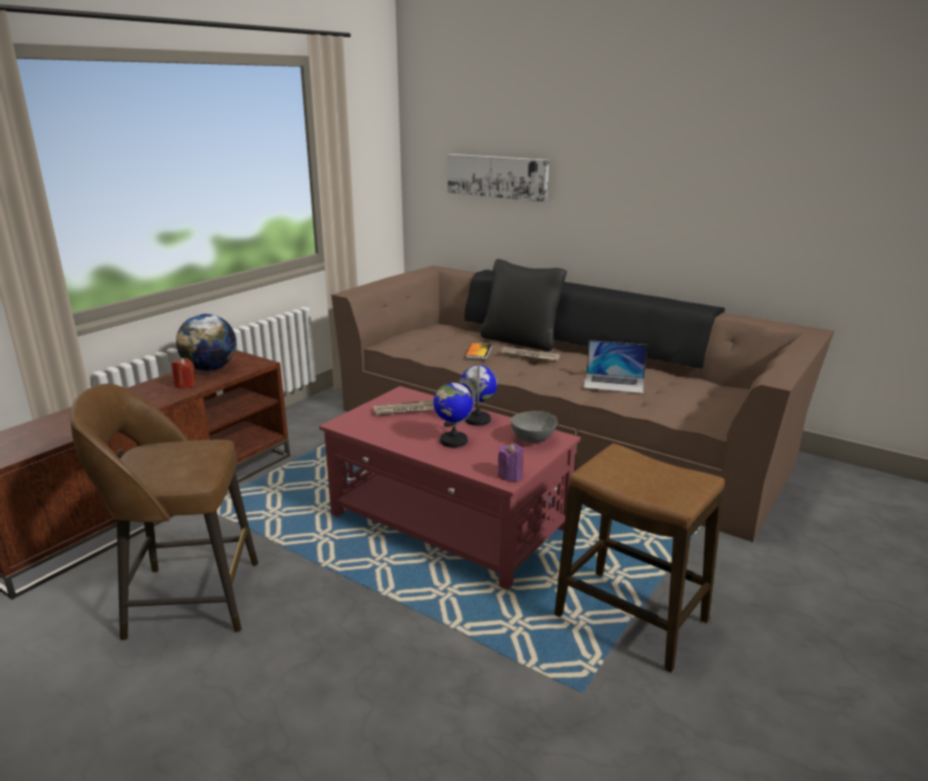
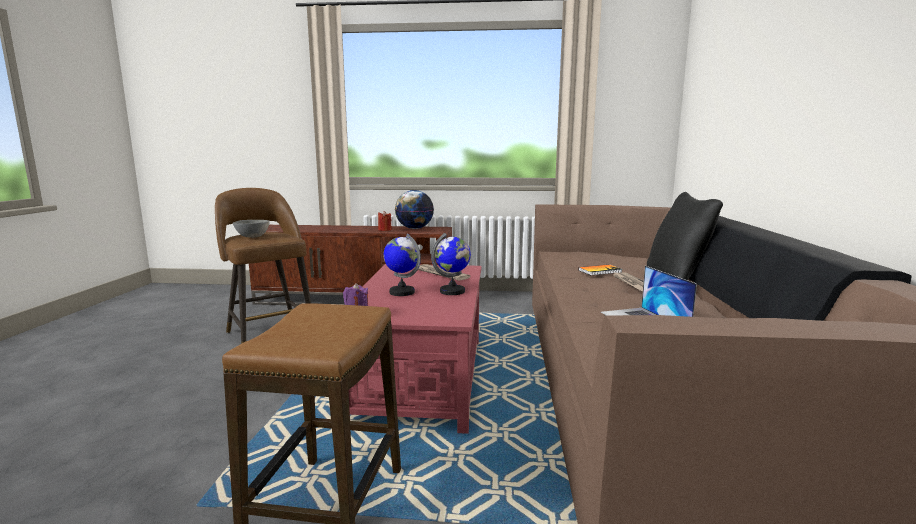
camera: 60 degrees right, 10 degrees down
(497, 176) = (726, 110): picture -> none
(534, 439) = (439, 312): grey bowl -> grey bowl (252, 237)

